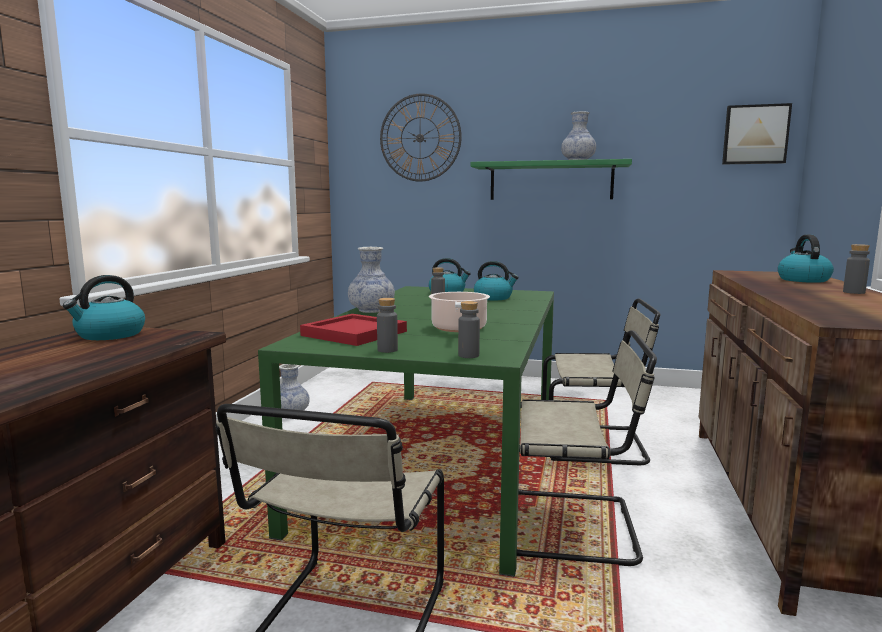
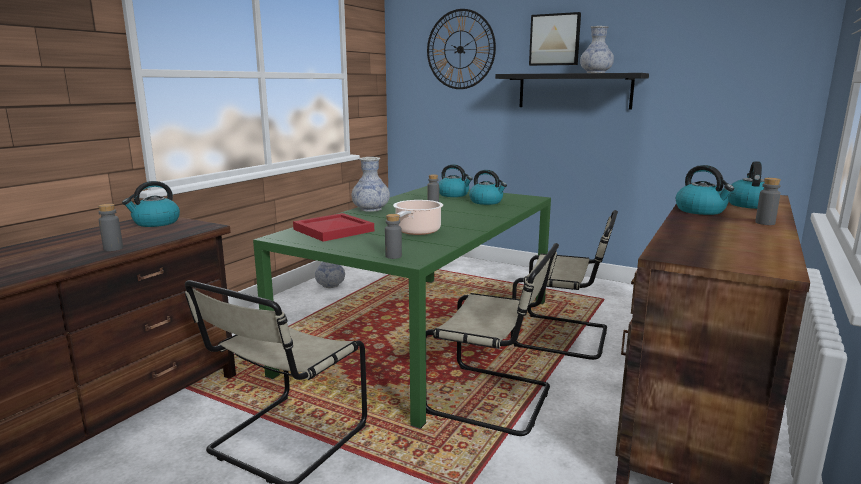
camera: 15 degrees right, 5 degrees up
(387, 350) = (340, 247): grey bottle -> grey bottle (113, 248)
(551, 181) = (574, 91): green shelf -> black shelf
(755, 135) = (779, 46): picture -> picture (555, 40)
(773, 286) = (701, 211): none -> kettle

